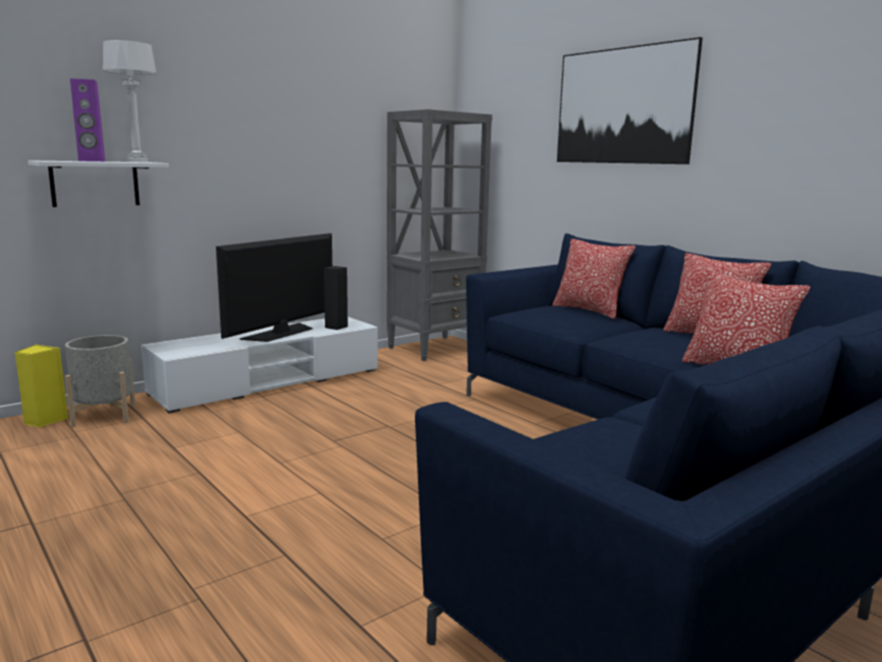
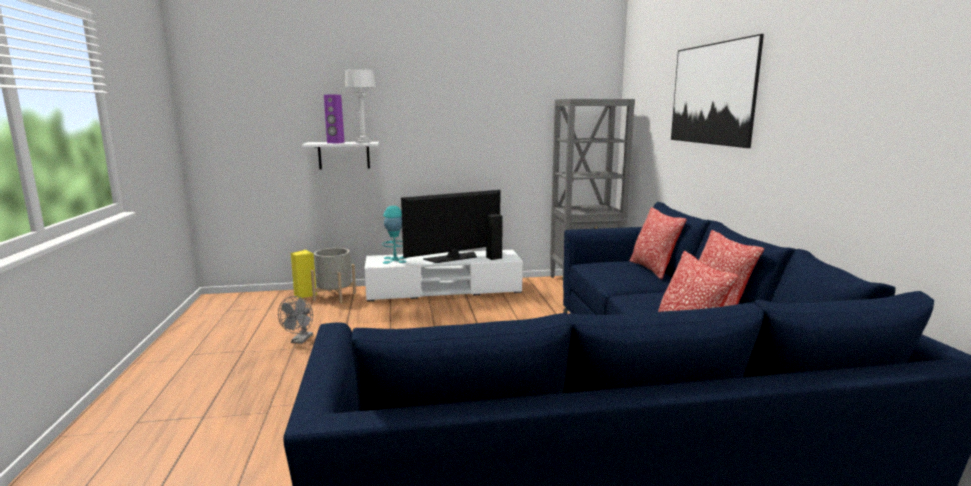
camera: 30 degrees right, 0 degrees up
(123, 486) = (300, 340): none -> grey fan
(198, 345) = (395, 260): none -> turquoise table lamp

